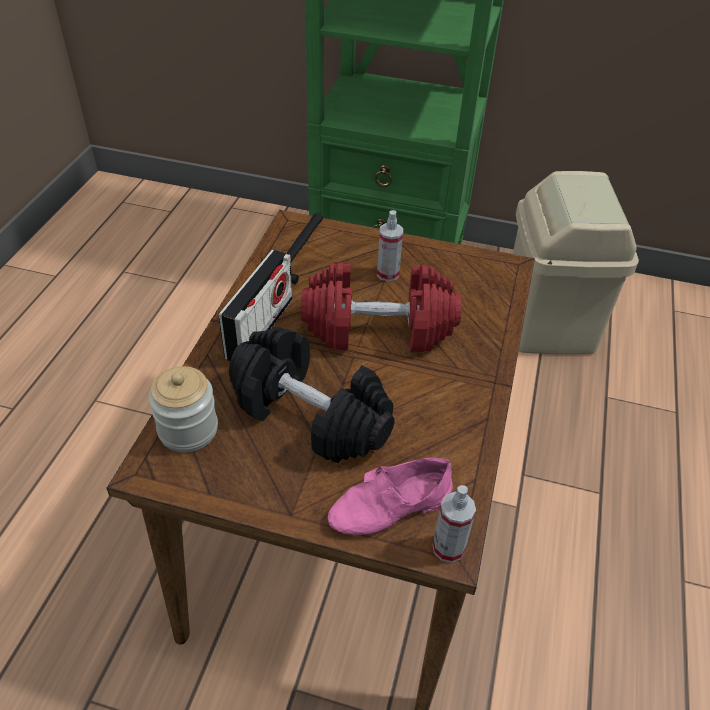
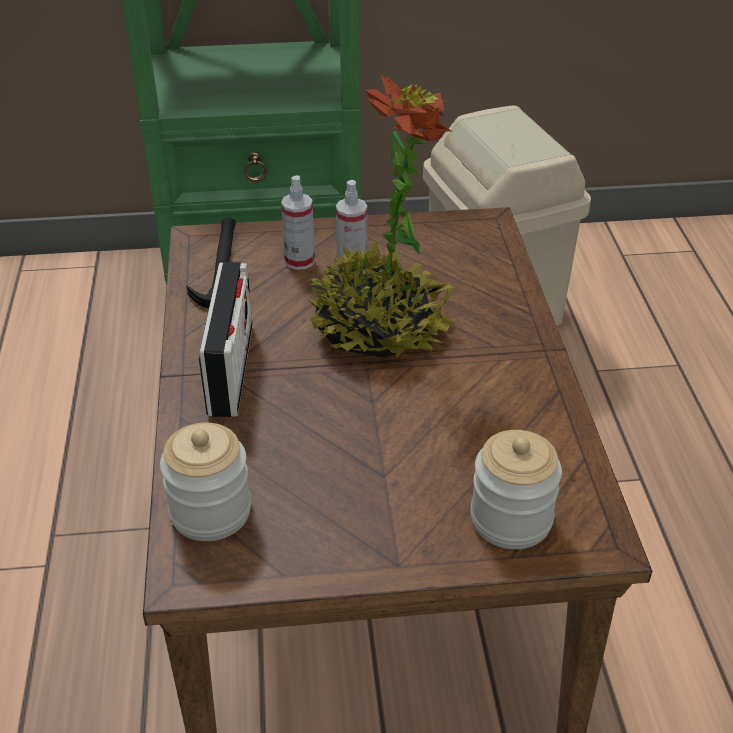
camera: 20 degrees left, 5 degrees down
(311, 414) = (355, 447): black dumbbell -> none
(379, 328) = (378, 329): red dumbbell -> potted plant
(391, 508) = (511, 519): pink shoe -> jar
(448, 548) = (599, 539): spray bottle -> spray bottle (299, 261)

